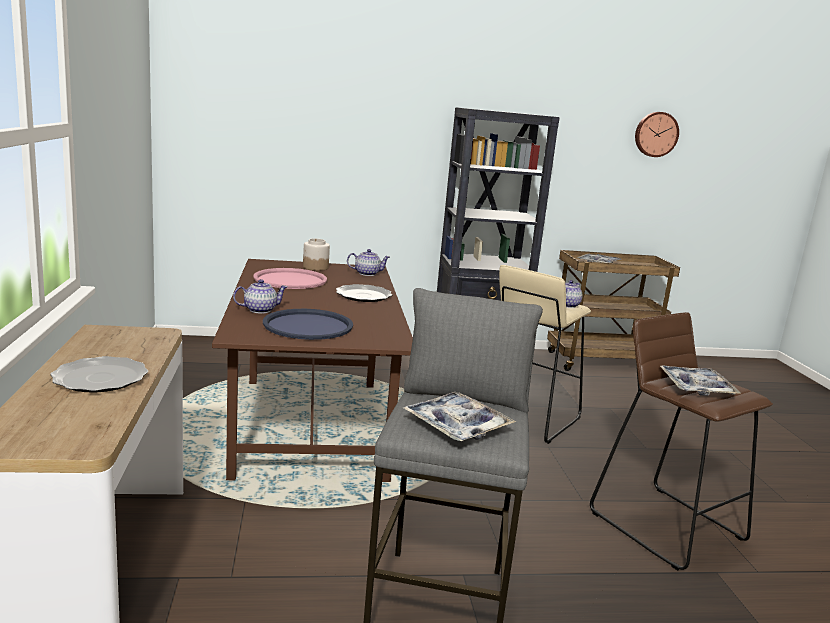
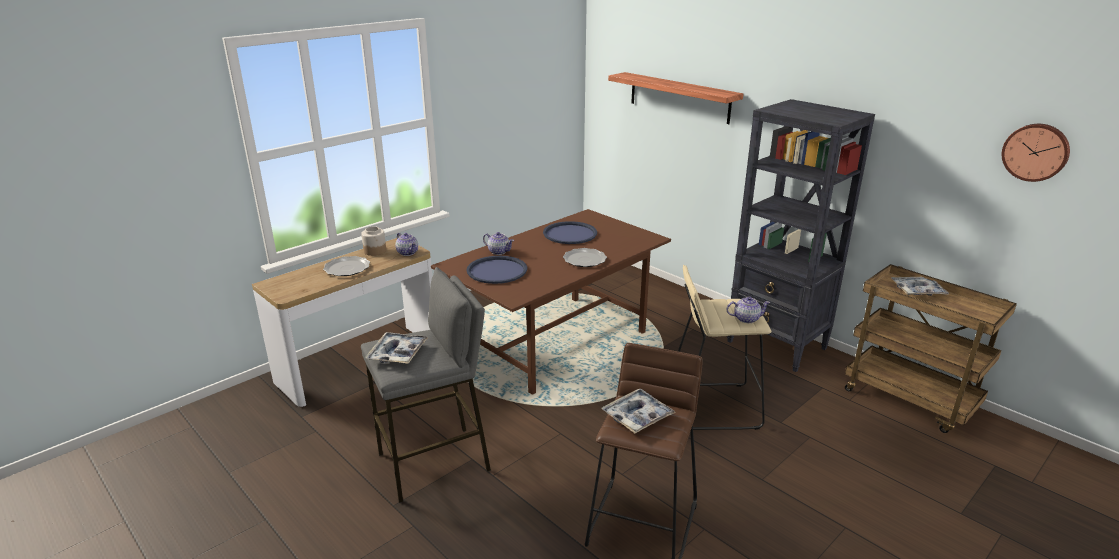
camera: 55 degrees right, 10 degrees up
(290, 280) = (570, 234): pink tray -> blue tray
(311, 117) = (679, 97): none -> shelf
(315, 267) = (613, 227): jar -> jar (375, 251)
(367, 273) = (636, 242): teapot -> teapot (407, 252)

